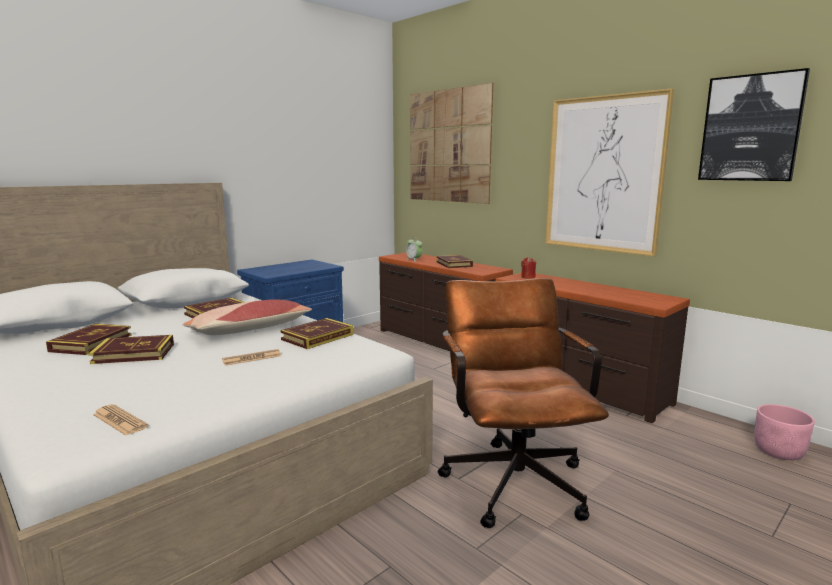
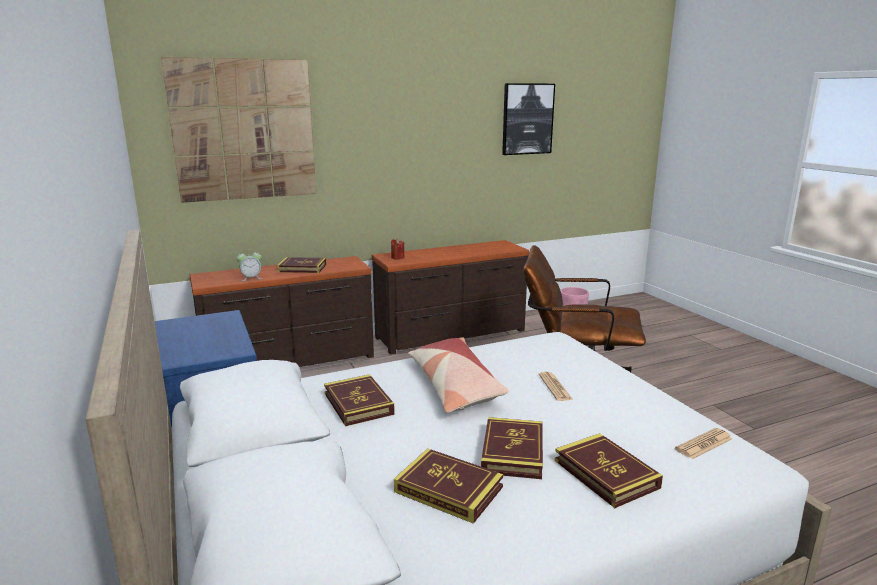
camera: 70 degrees left, 5 degrees up
(317, 337) = (502, 356): book -> book (606, 474)
(603, 174) = (434, 155): picture -> none

